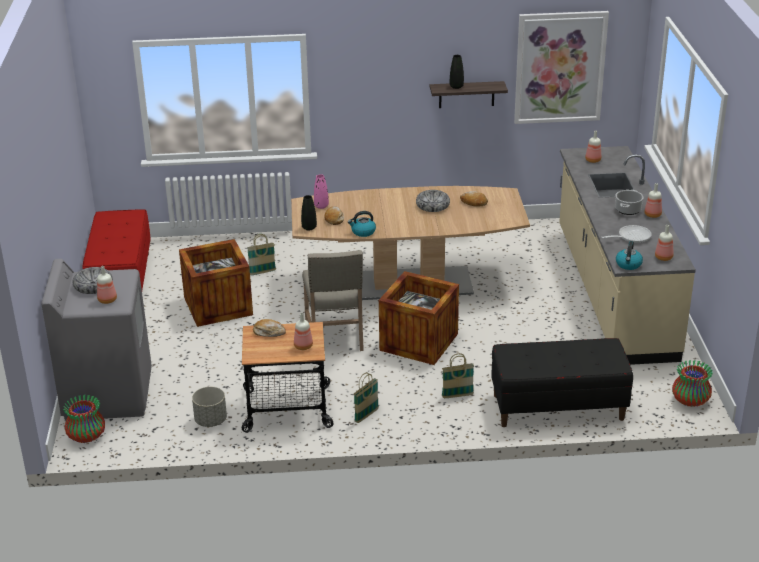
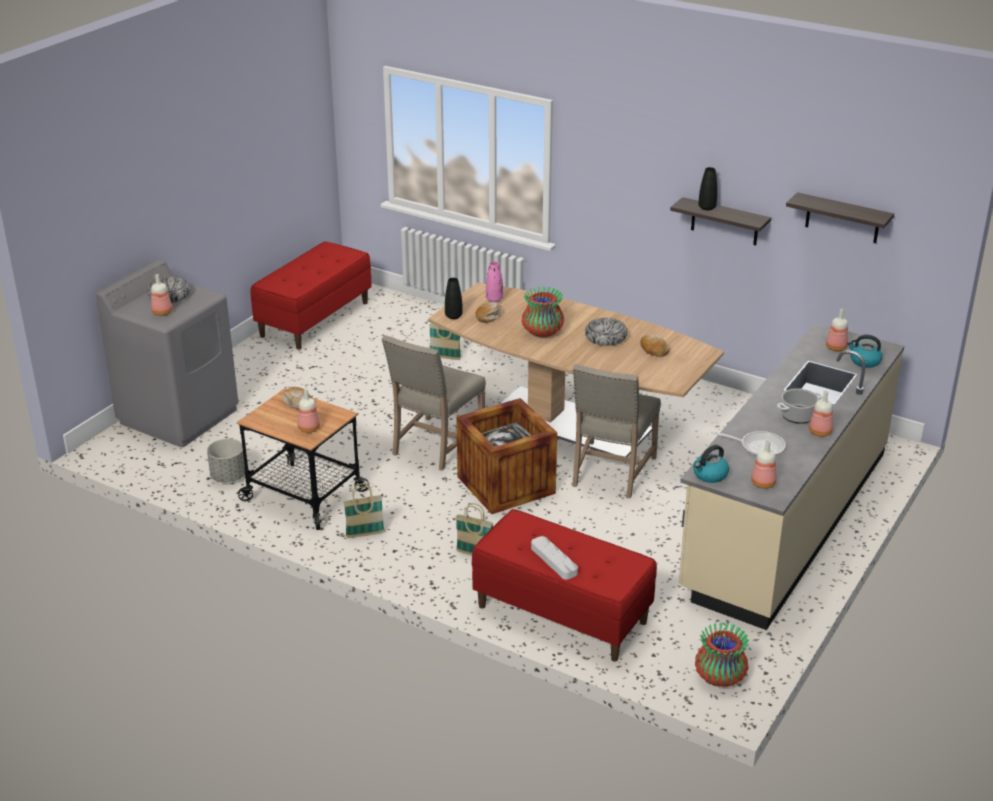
camera: 35 degrees right, 0 degrees up
(86, 436) = (118, 445): vase -> vase (542, 332)
(218, 306) = (366, 374): crate -> none
(363, 232) = (498, 339): kettle -> kettle (864, 361)
(475, 306) = (611, 472): none -> beige chair
(558, 407) = (561, 614): black bench -> red bench
(560, 67) = (842, 218): picture -> shelf
(562, 365) = (554, 560): none -> grey tray

